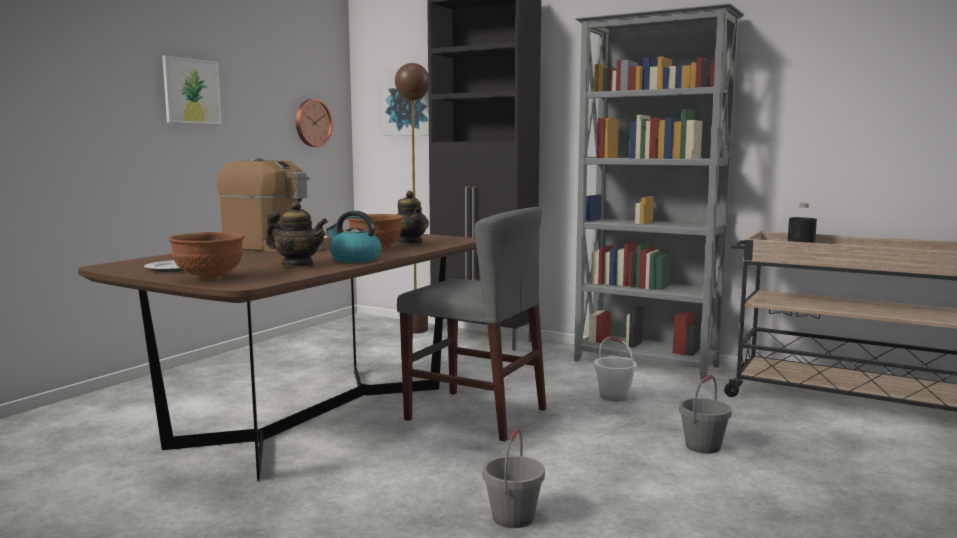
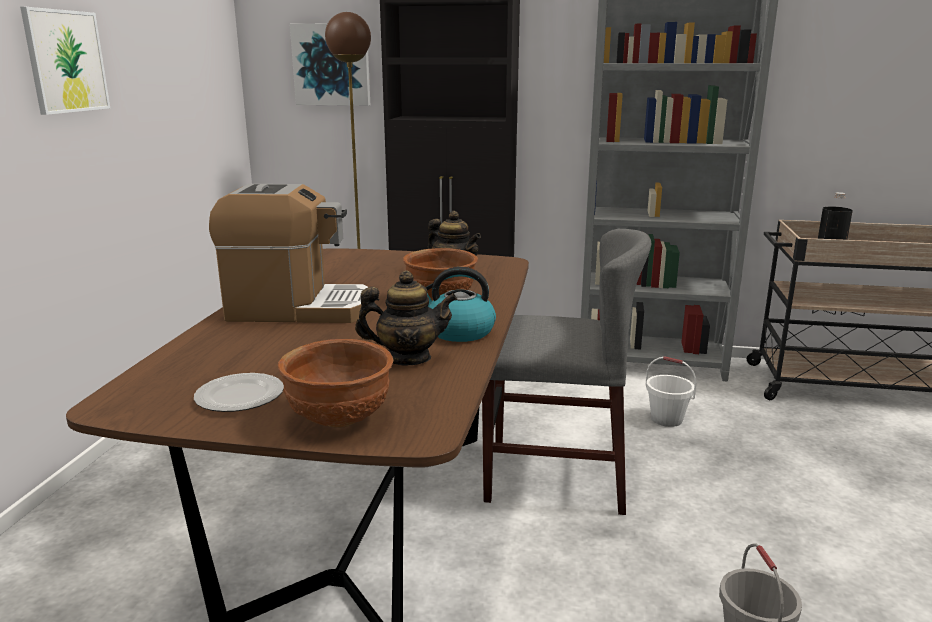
camera: 20 degrees left, 10 degrees up
(312, 123) = (205, 92): wall clock -> none
(703, 447) = (816, 480): grey bucket -> none

